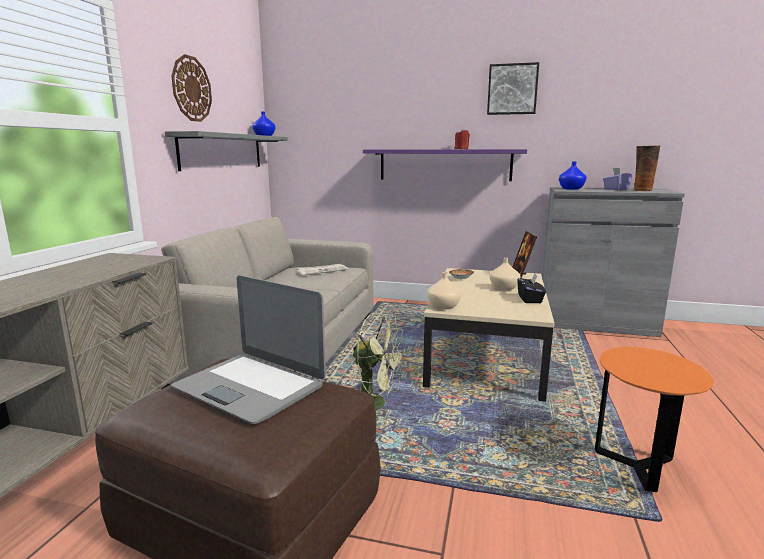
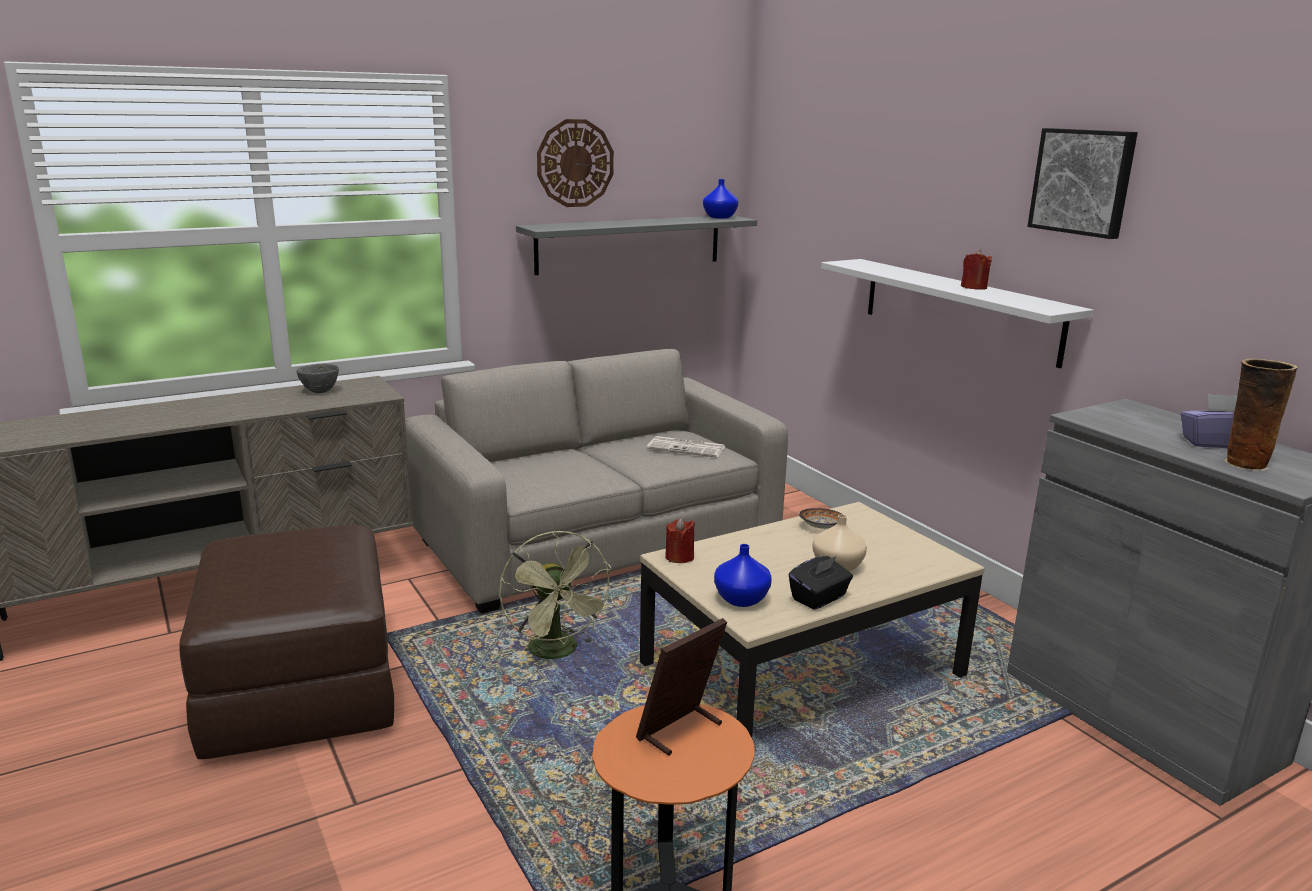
camera: 45 degrees right, 5 degrees up
(84, 267) = (320, 391): none -> grey bowl
(250, 387) = (309, 559): laptop -> none
(443, 306) = (679, 557): beige vase -> red candle
(444, 165) = (958, 309): purple shelf -> white shelf
(521, 278) = (921, 561): picture frame -> picture frame (680, 731)
(570, 189) = (1116, 417): blue vase -> blue vase (741, 598)

